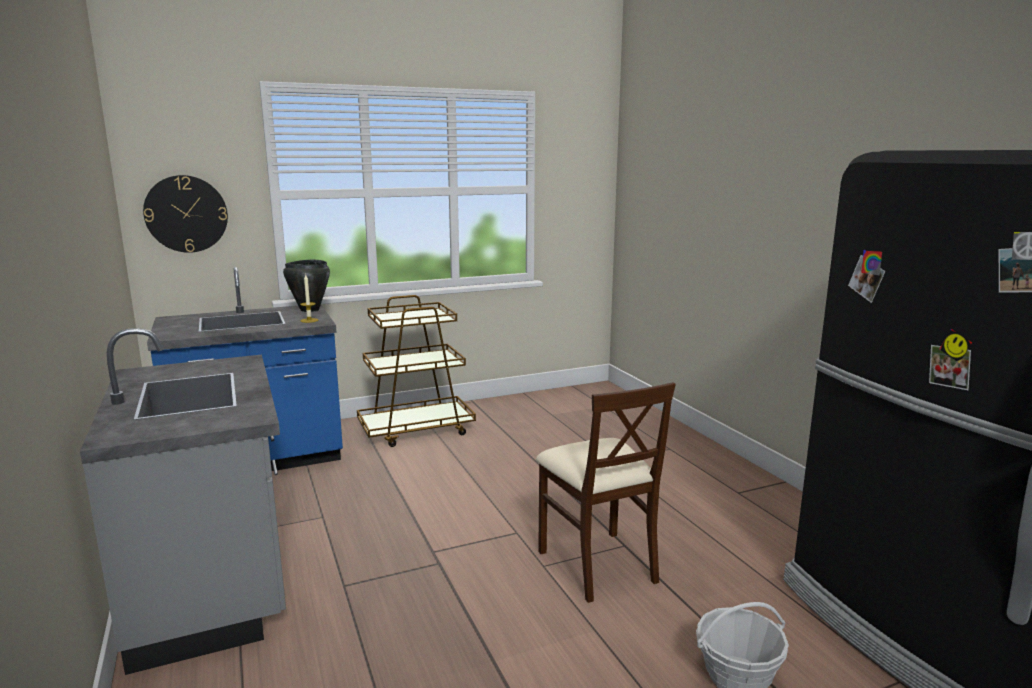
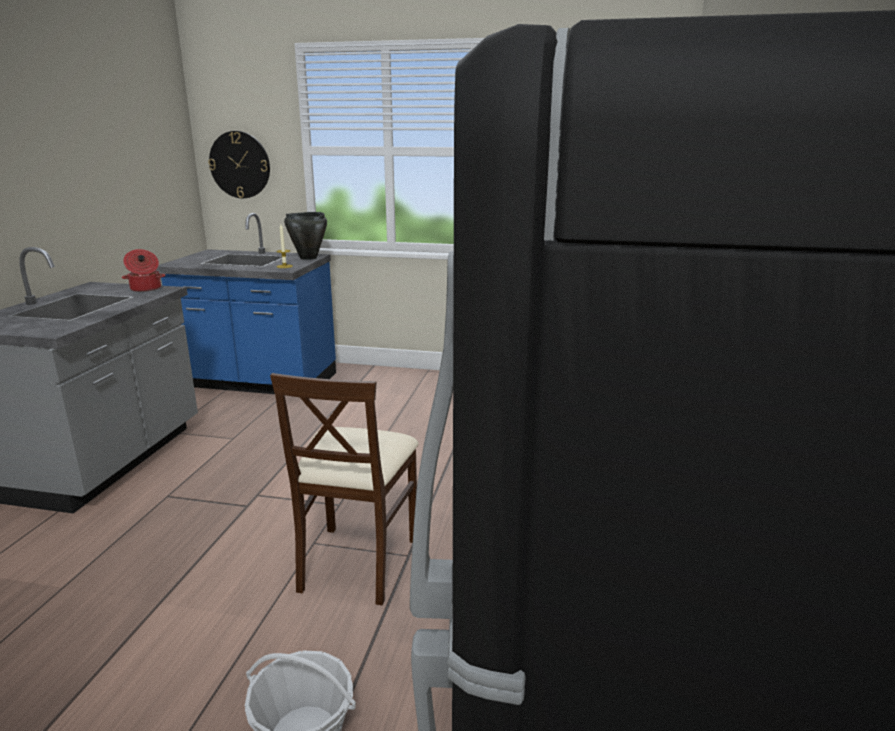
camera: 35 degrees right, 5 degrees up
(221, 364) = (145, 289): none -> cooking pot
(417, 430) = (400, 388): brown cart -> none

